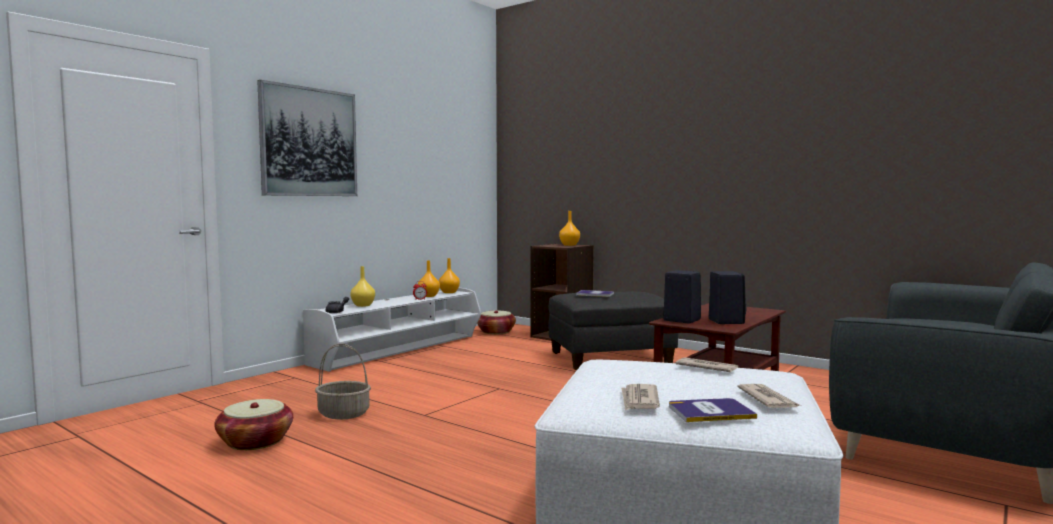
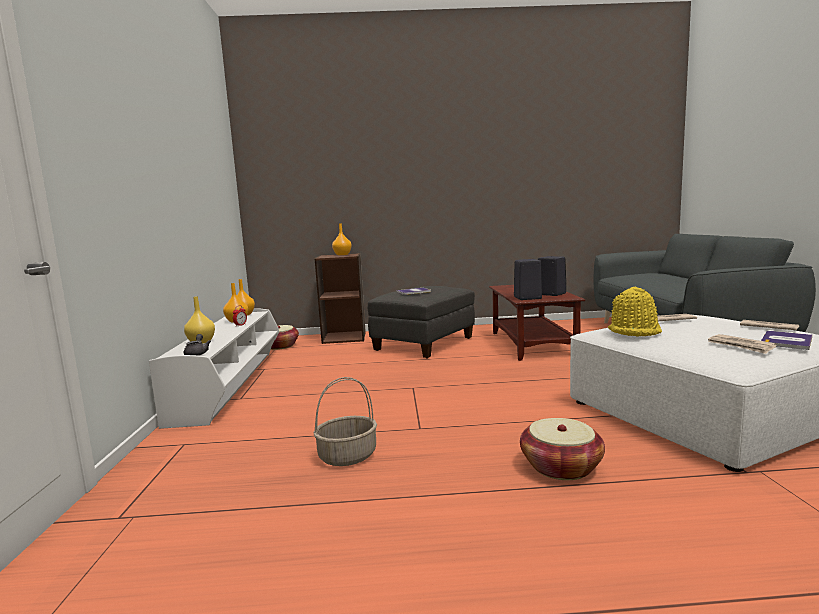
camera: 40 degrees left, 5 degrees up
(255, 442) = (339, 523): basket -> basket (561, 467)
(309, 142) = (122, 141): picture -> none
(618, 366) = (634, 331): none -> yellow hat

